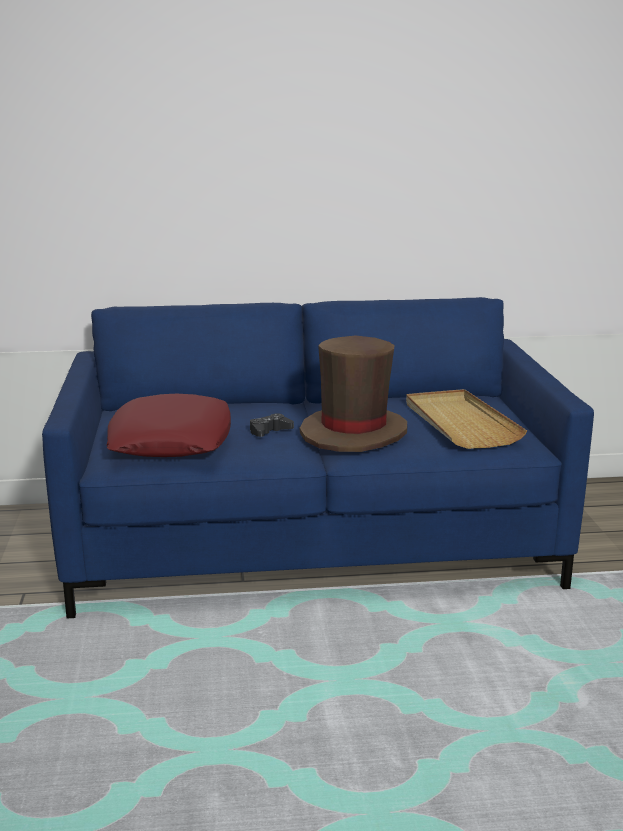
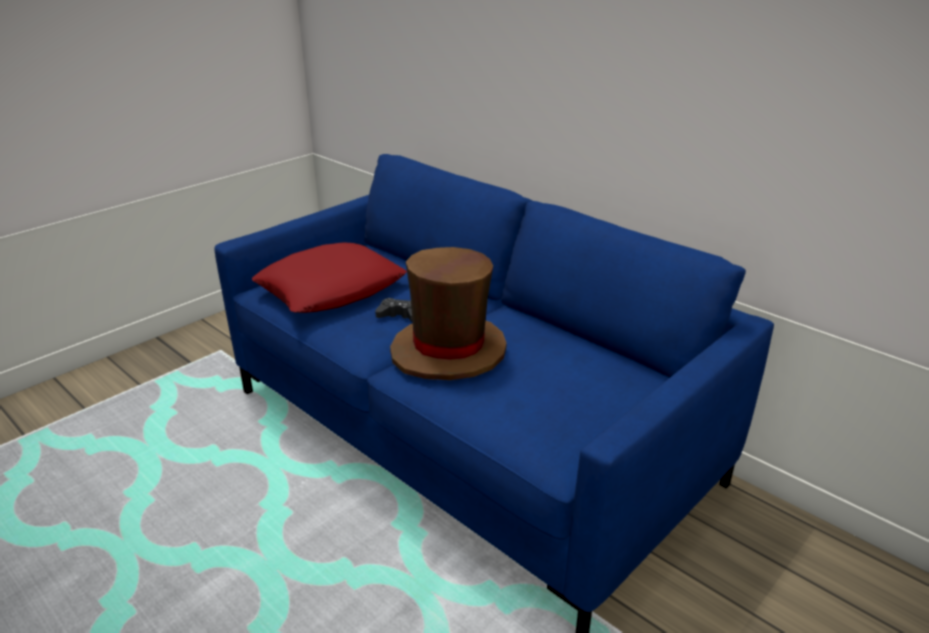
camera: 50 degrees right, 10 degrees up
(460, 423) = (555, 393): beige tray -> none

